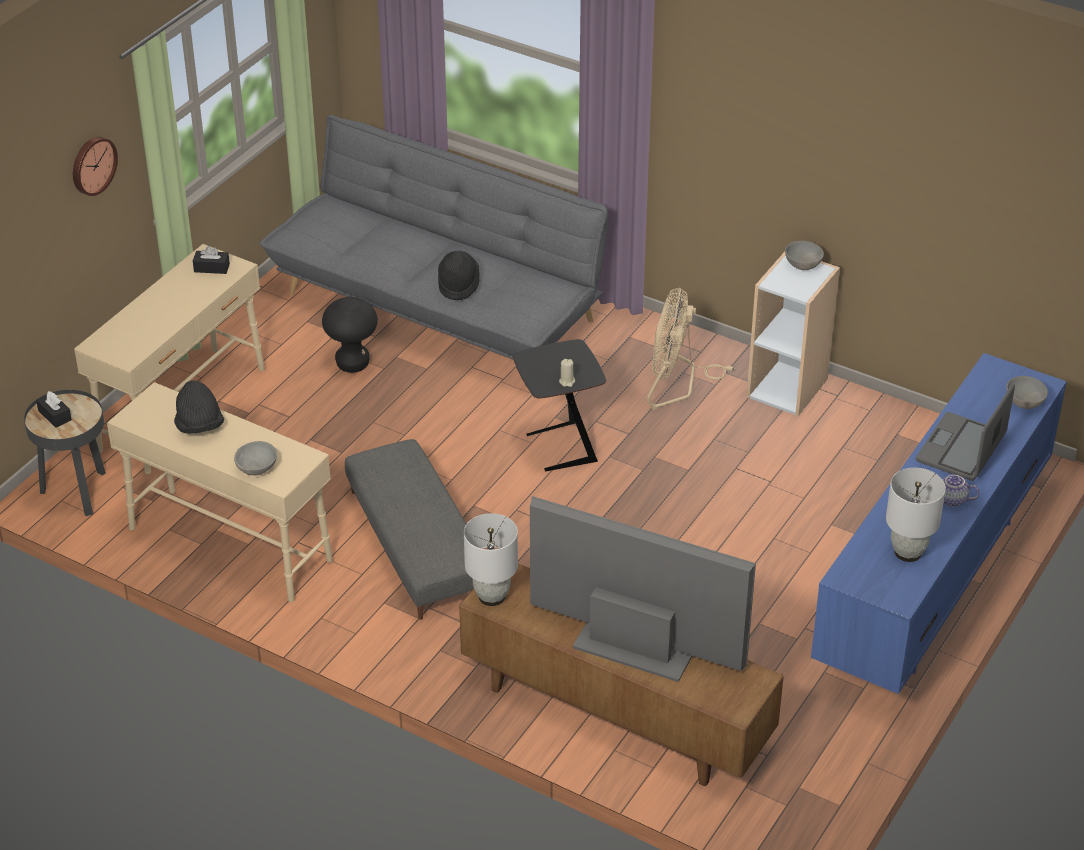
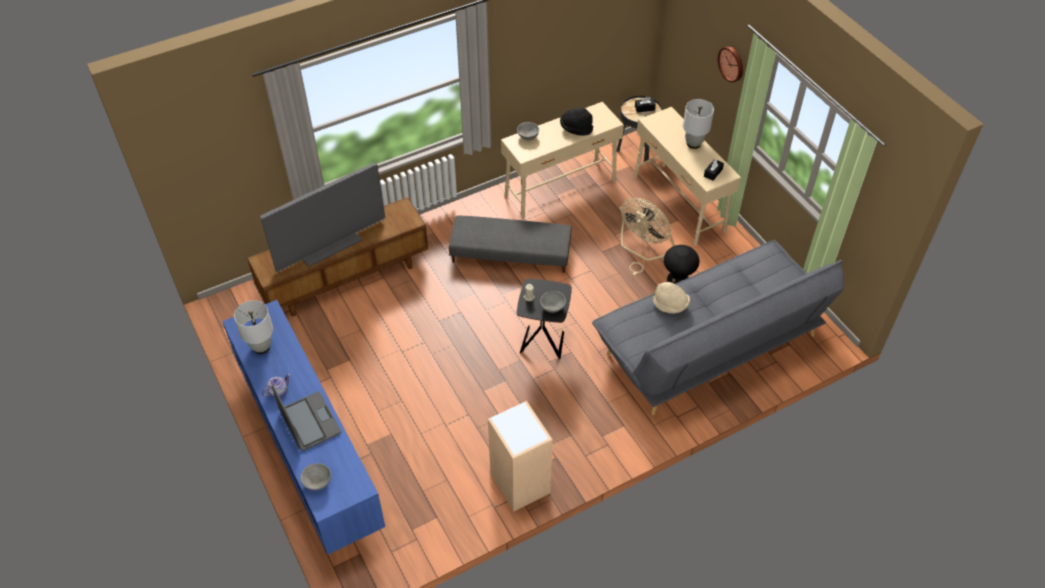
camera: 120 degrees right, 10 degrees up
(458, 285) = (670, 305): black hat -> beige hat
(492, 596) = (402, 209): white table lamp -> white table lamp (693, 144)
(678, 378) = (566, 429): beige fan -> beige fan (640, 250)
(803, 265) = (528, 438): grey bowl -> grey bowl (553, 308)

